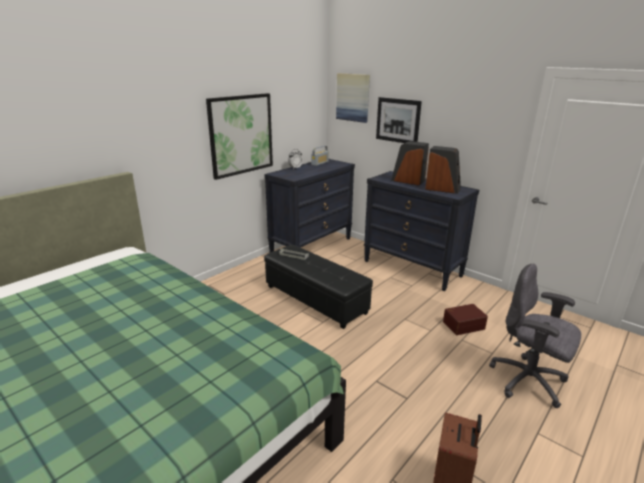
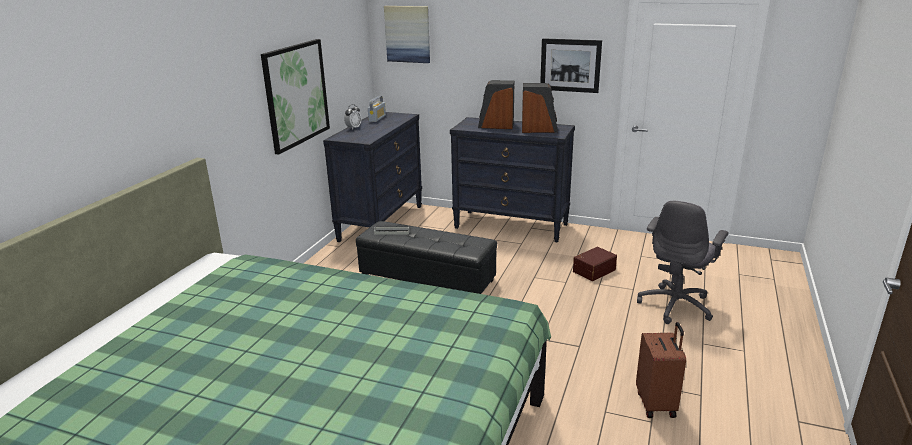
camera: 20 degrees left, 0 degrees up
(398, 120) = (470, 57): picture -> picture (570, 65)
(528, 381) = (676, 305): grey office chair -> grey office chair turned 75 degrees counterclockwise

